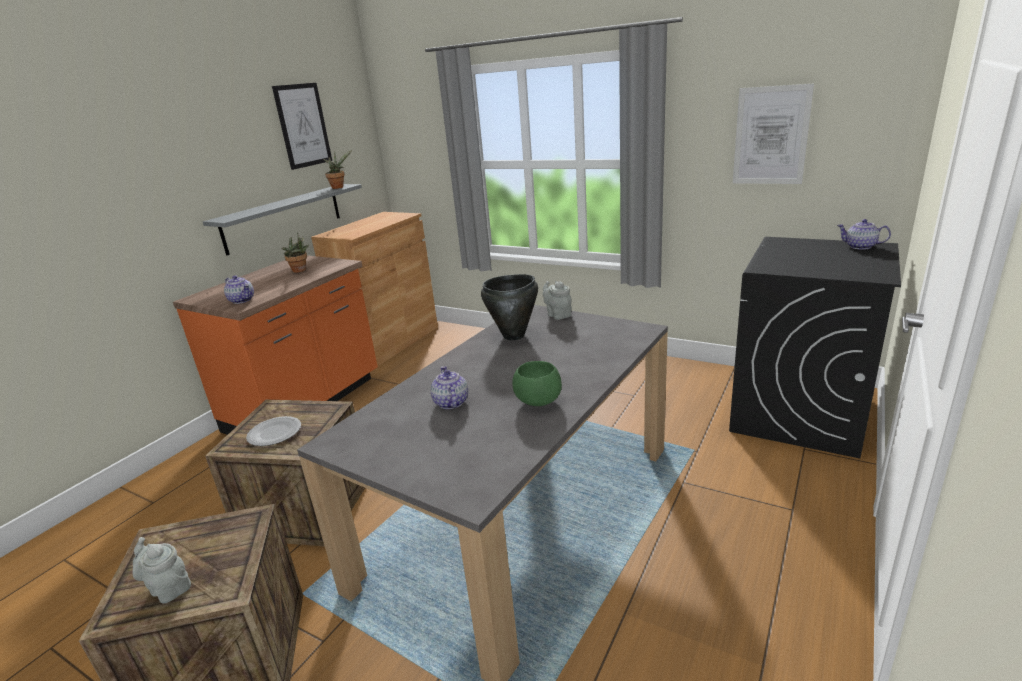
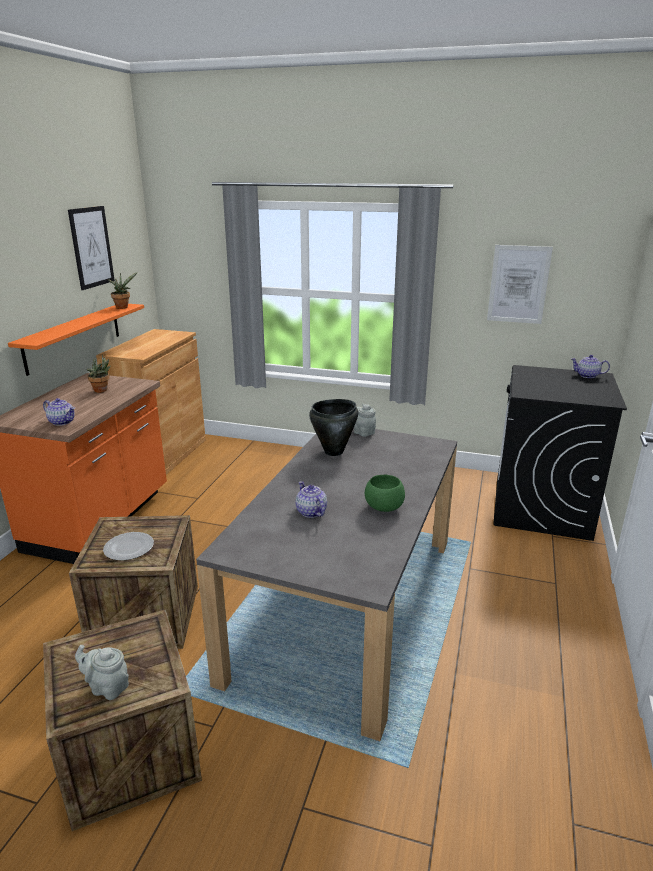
camera: 15 degrees left, 0 degrees up
(283, 218) = (73, 337): grey shelf -> orange shelf

